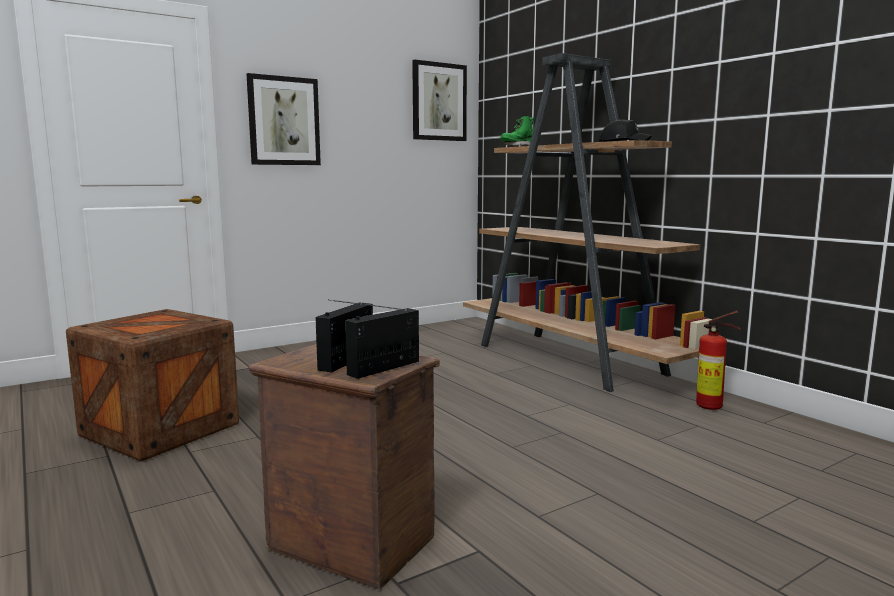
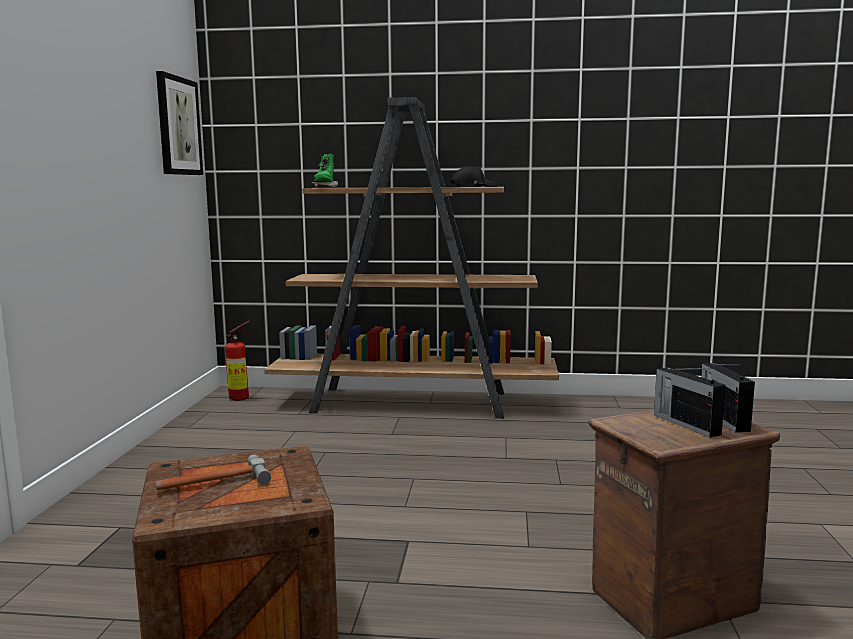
camera: 50 degrees left, 0 degrees up
(144, 321) = (212, 483): none -> hammer
(284, 121) = (54, 150): picture -> none
(713, 407) = (577, 407): fire extinguisher -> fire extinguisher (242, 398)

